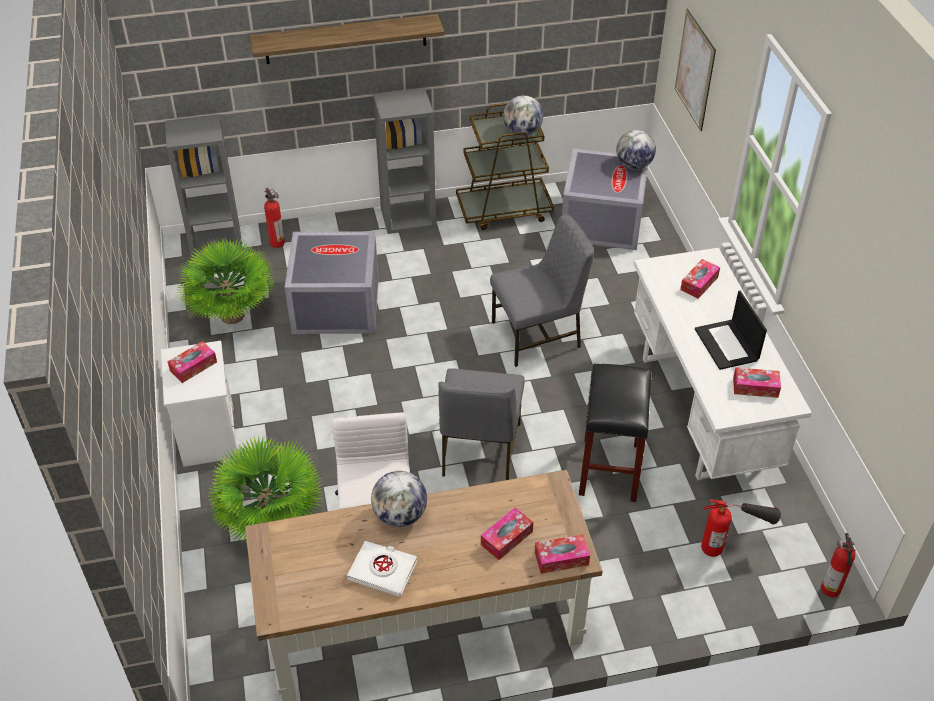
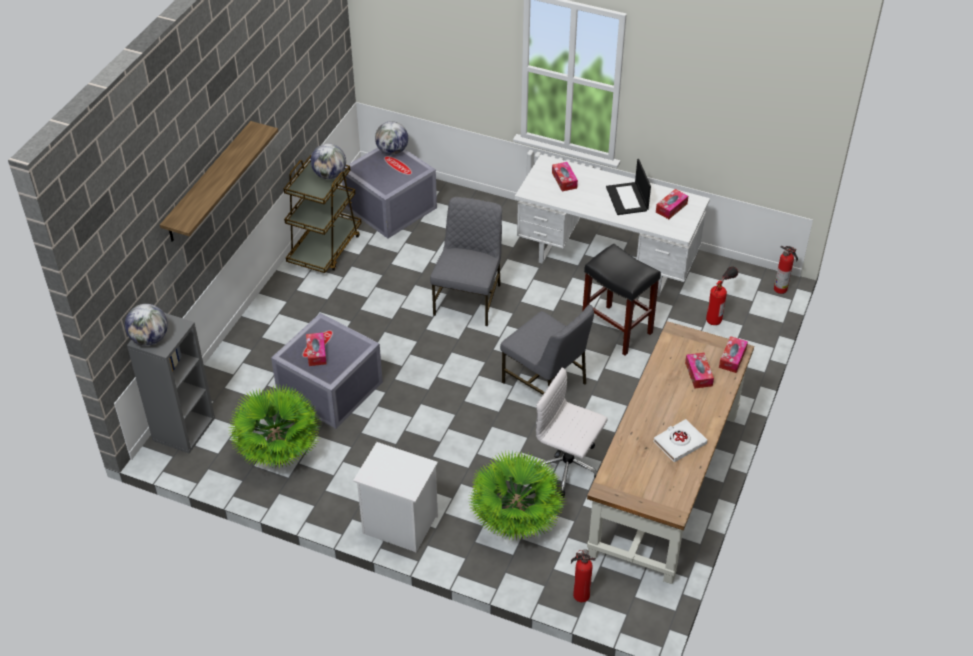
camera: 55 degrees left, 0 degrees up
(193, 366) = (390, 468): tissue box -> tissue box (316, 353)
(276, 242) = (220, 390): fire extinguisher -> fire extinguisher (580, 595)
(400, 515) = (641, 414): globe -> globe (150, 339)
(408, 217) = (275, 302): grey bookcase -> none
(694, 70) = (421, 52): picture -> none
(727, 345) = (627, 199): laptop -> laptop turned 60 degrees clockwise

